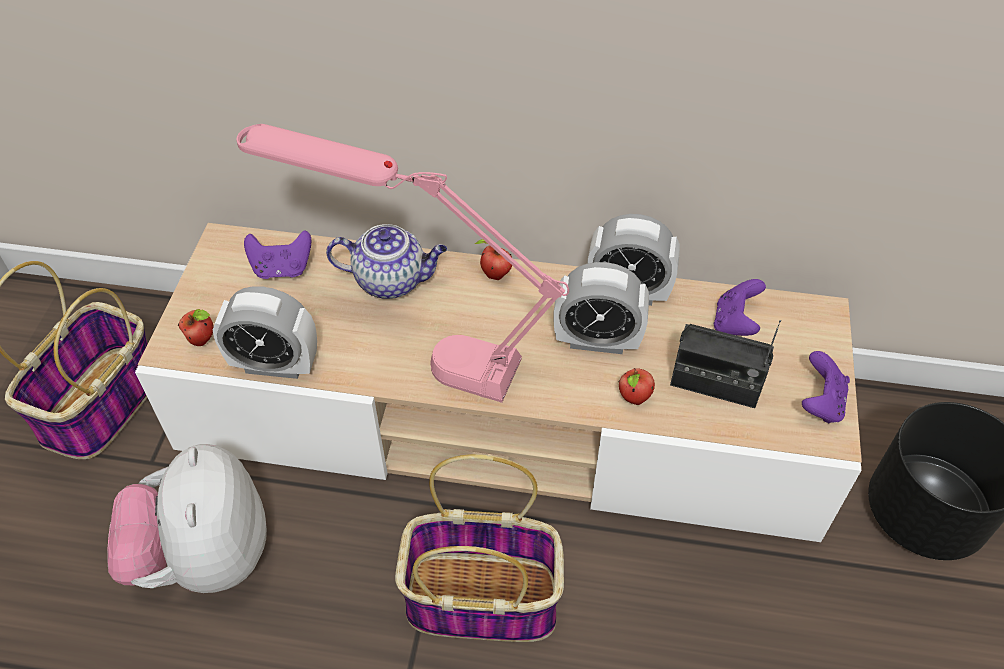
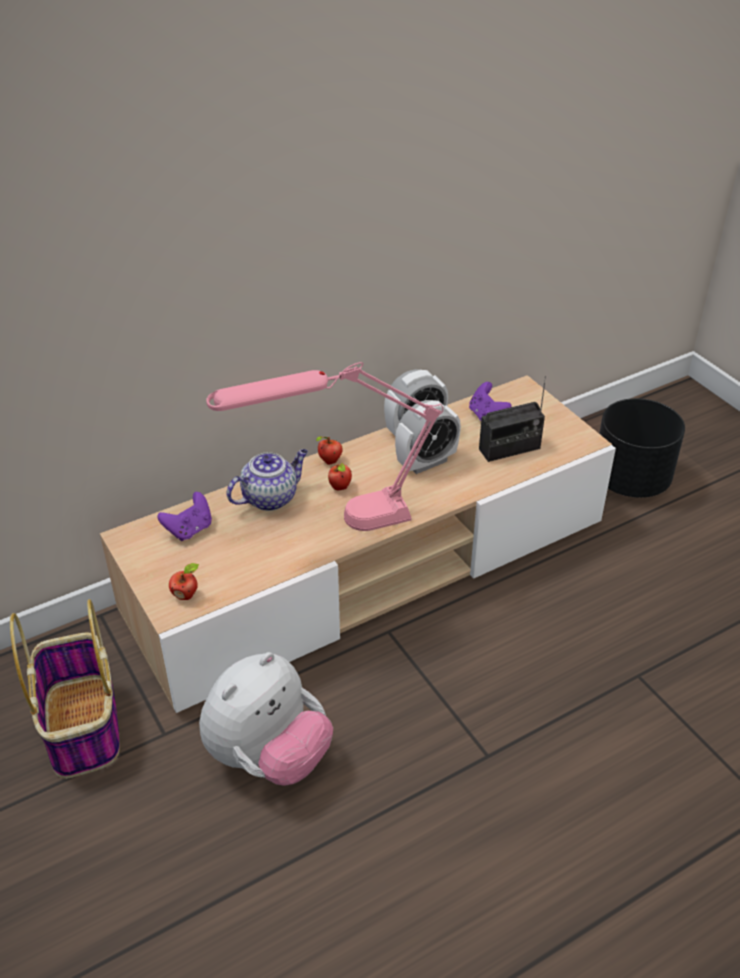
camera: 40 degrees left, 10 degrees down
(205, 556) = (268, 756): plush toy -> plush toy turned 90 degrees counterclockwise
(275, 365) = (253, 580): alarm clock -> none
(484, 598) = (462, 661): basket -> none
(634, 399) = (478, 478): apple -> apple (340, 487)
(820, 403) = (567, 429): purple game controller -> none

